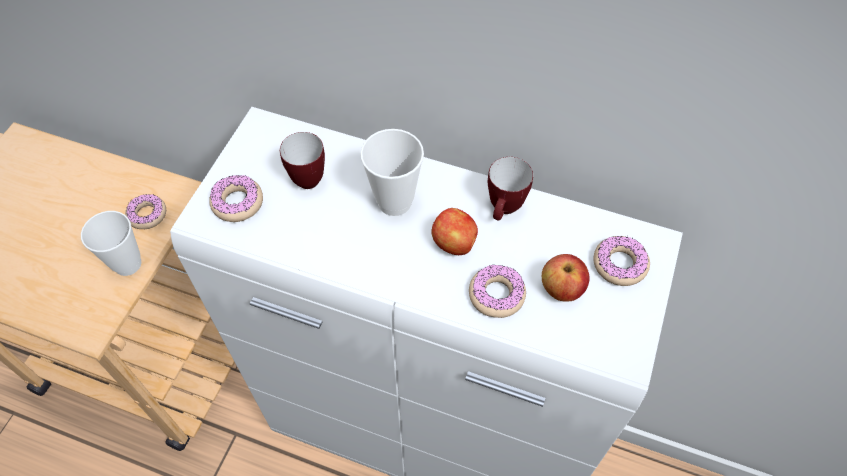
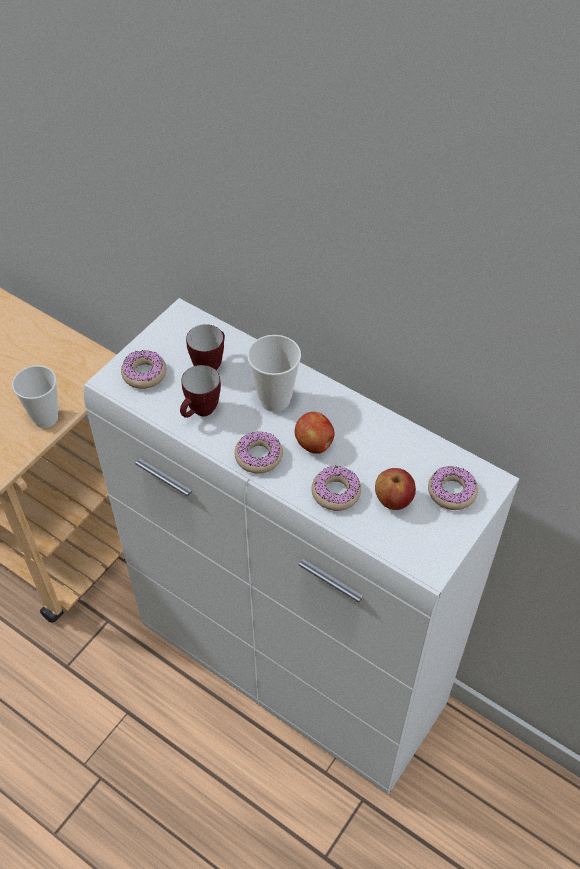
camera: 15 degrees right, 5 degrees down
(147, 215) = (73, 379): donut -> donut (258, 456)
(504, 211) = (366, 427): mug -> mug (200, 413)

